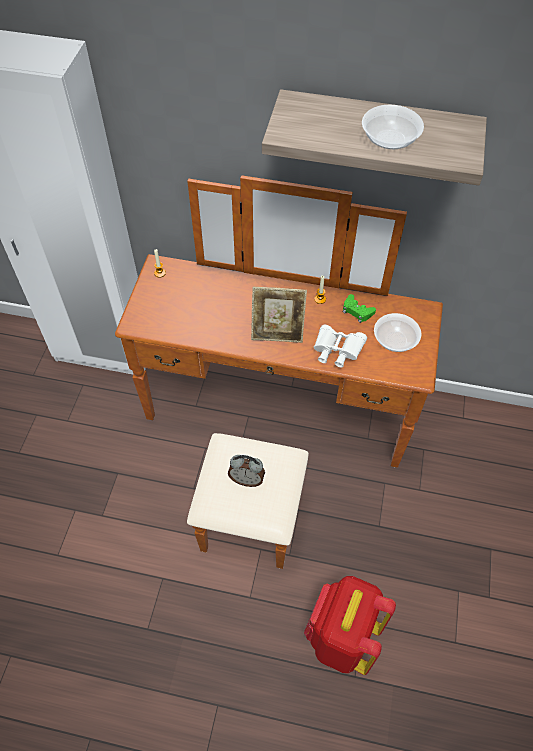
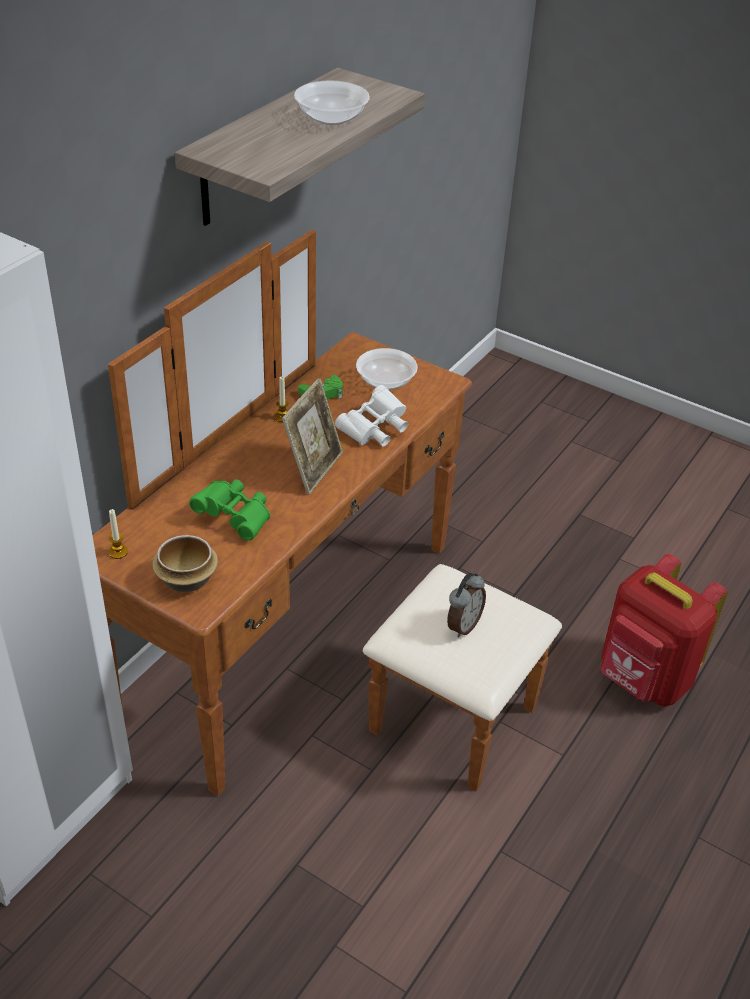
camera: 70 degrees left, 15 degrees down
(151, 310) = (185, 580): none -> bowl
(212, 312) = (235, 517): none -> green binoculars

